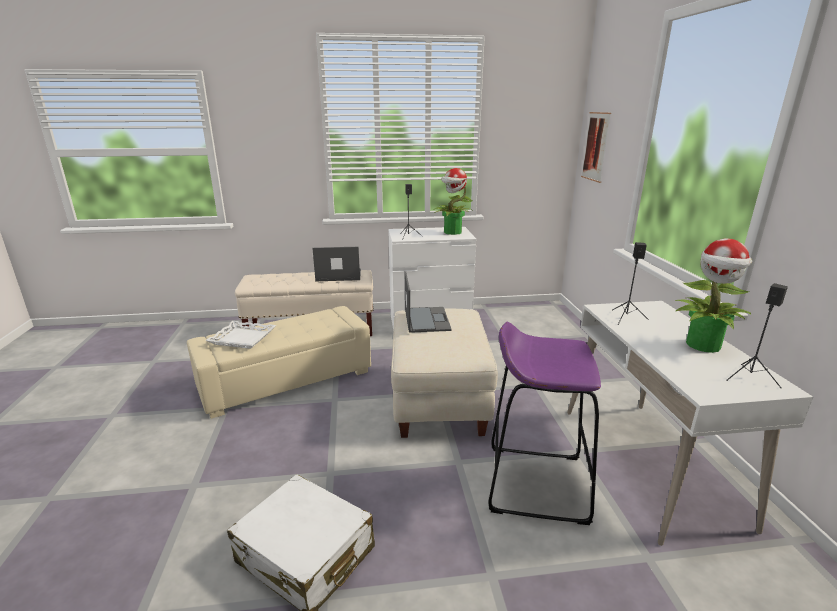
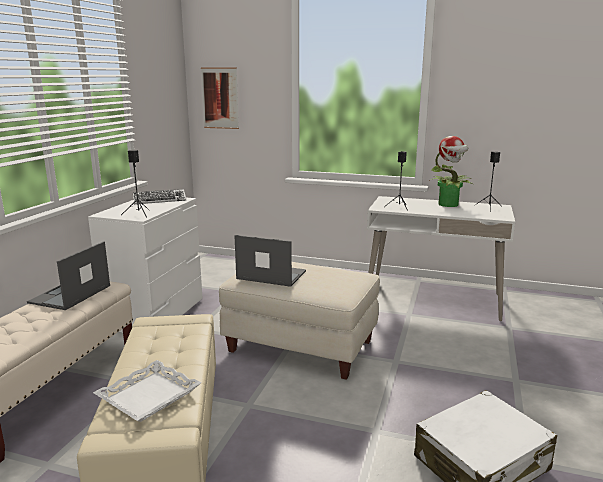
camera: 65 degrees left, 5 degrees down
(452, 232) = (159, 200): potted plant -> keyboard
(535, 482) = (434, 338): purple stool -> none

